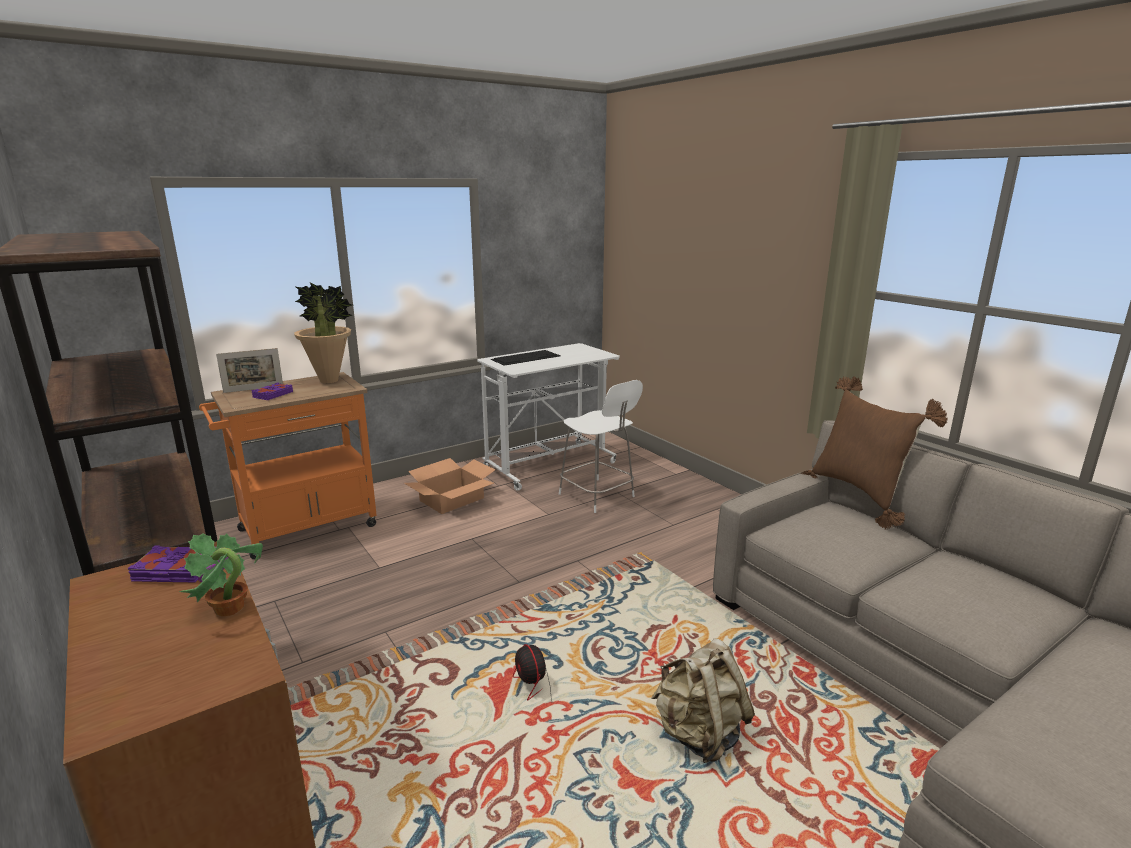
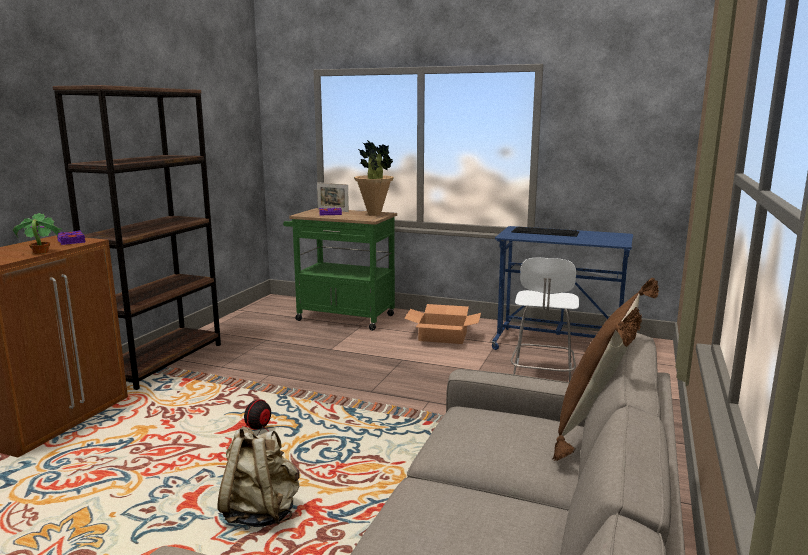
camera: 55 degrees right, 5 degrees down
(304, 529) = (342, 317): orange cart -> green cart
(550, 465) = (557, 345): white desk -> blue desk

